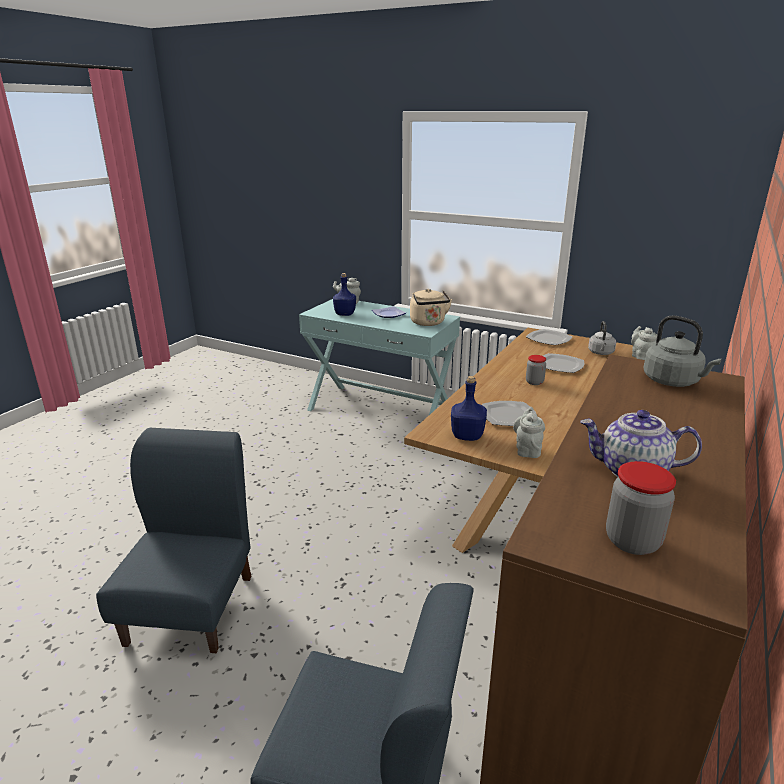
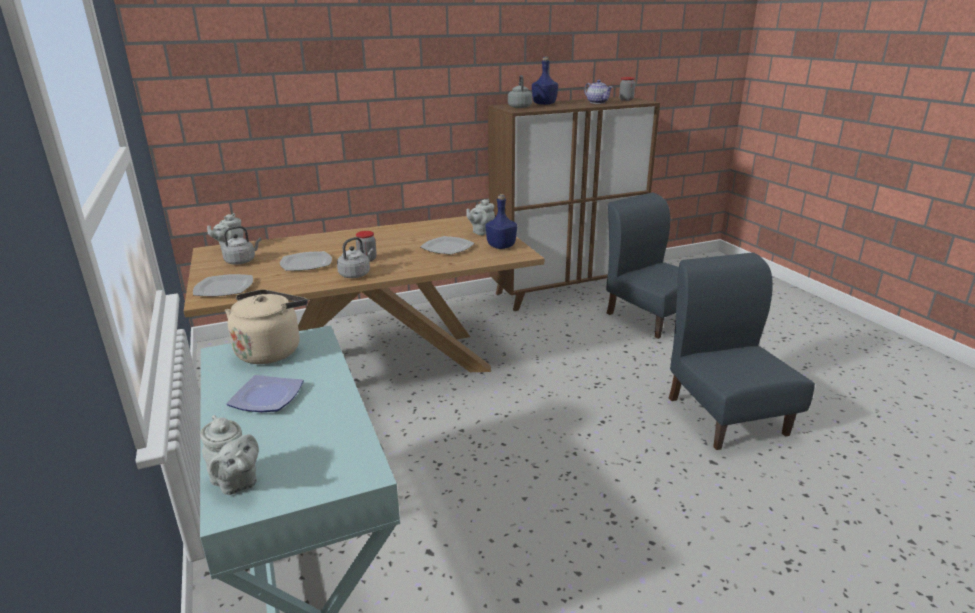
camera: 140 degrees left, 0 degrees up
(192, 608) = (726, 415): blue chair -> blue chair turned 120 degrees clockwise
(345, 314) = (323, 434): blue bottle -> blue bottle (544, 104)
(506, 369) = (356, 274): none -> grey kettle

